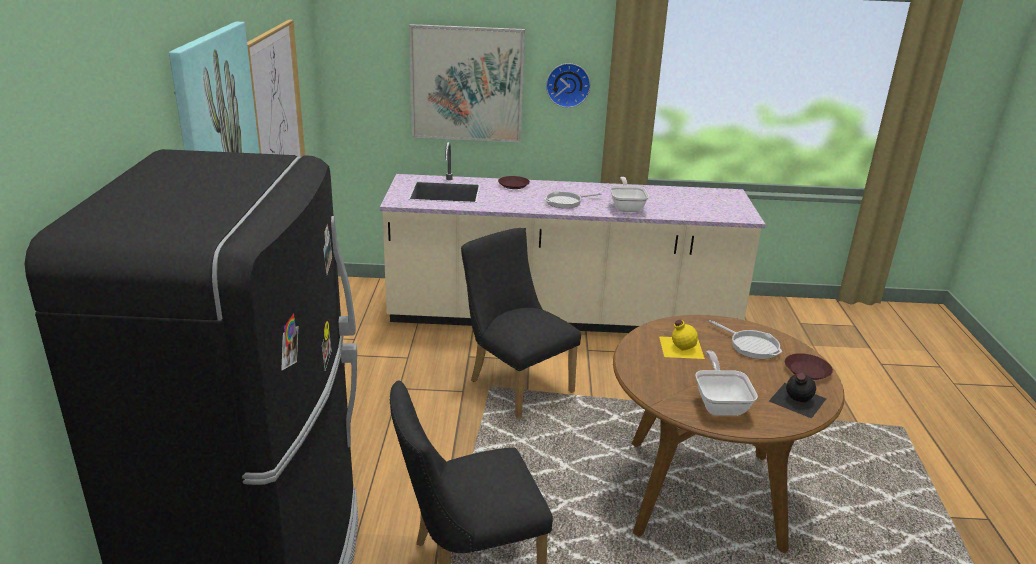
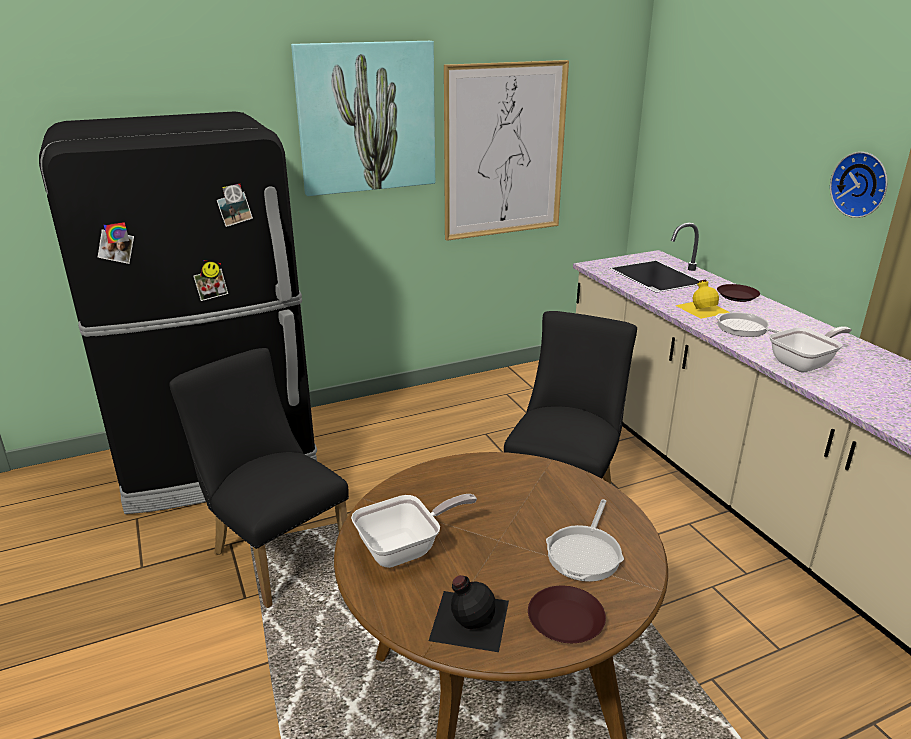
camera: 65 degrees right, 0 degrees up
(467, 84) = (752, 163): picture -> none
(680, 347) = (519, 494): yellow bottle -> yellow bottle (702, 308)

